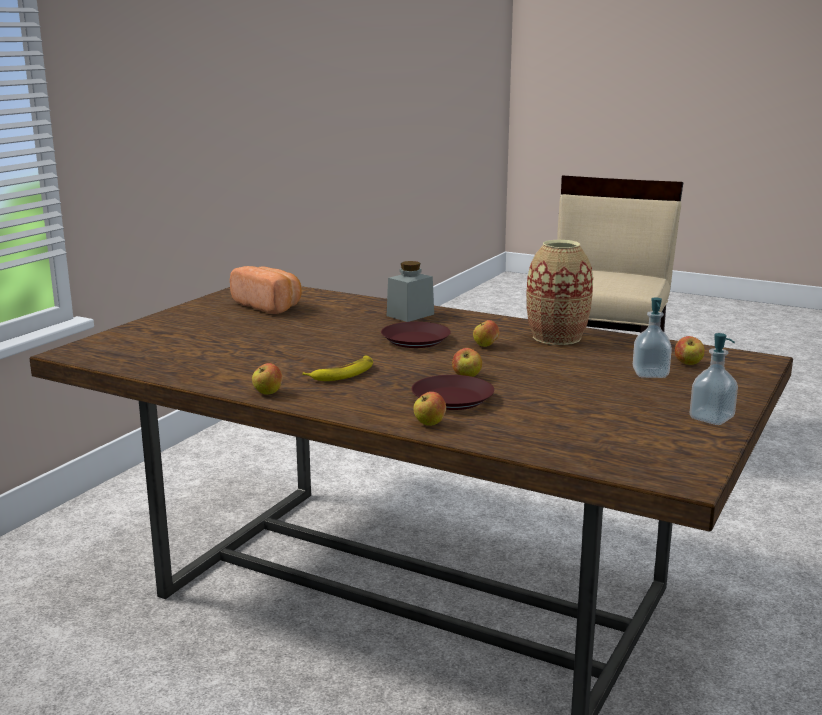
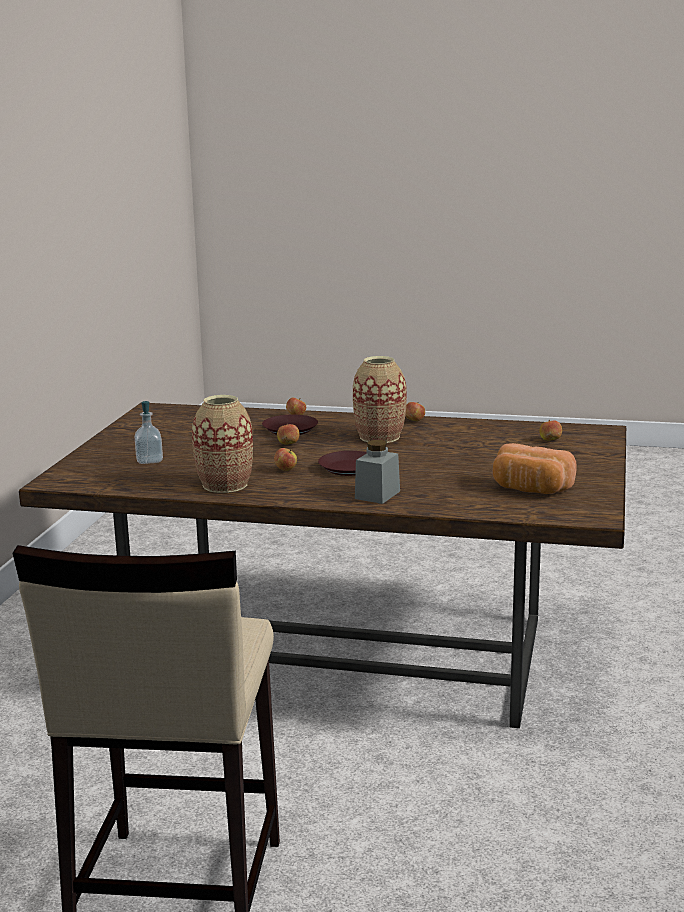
camera: 165 degrees right, 0 degrees up
(343, 373) = (379, 437): banana -> vase
(688, 363) = (115, 472): apple -> apple (550, 440)
(711, 418) = (119, 436): soap dispenser -> none

